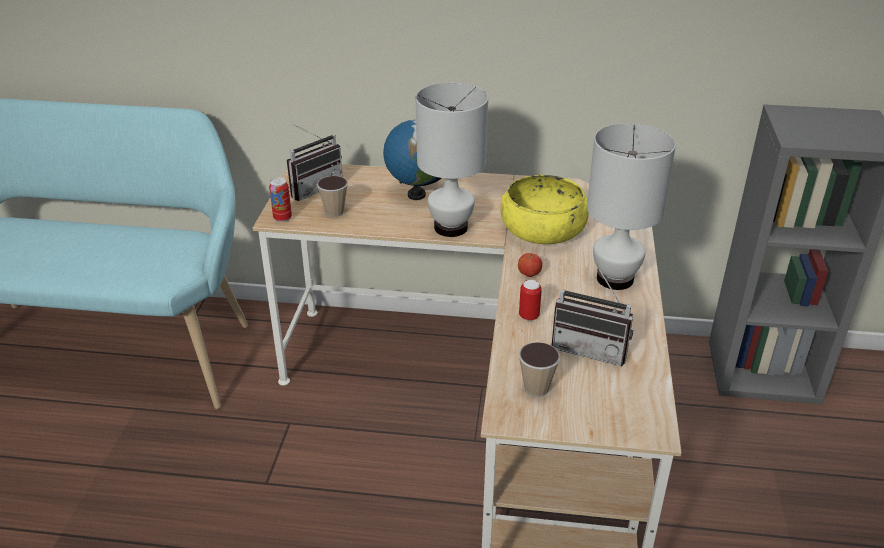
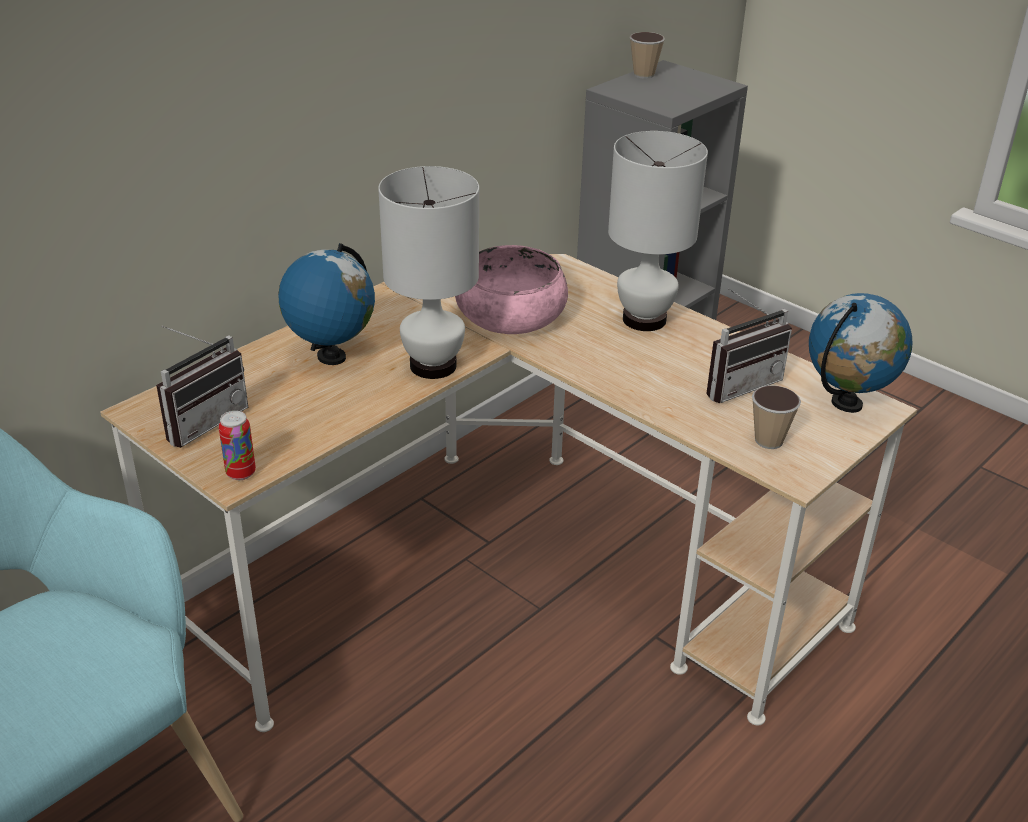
camera: 55 degrees left, 0 degrees up
(313, 188) = (202, 421): radio -> radio turned 45 degrees clockwise
(334, 212) = (285, 428): cup -> cup (644, 75)
(529, 274) = (581, 360): apple -> none
(529, 316) = (651, 393): can -> none
(542, 229) = (510, 316): yellow bowl -> pink bowl
(635, 411) = (847, 404): none -> globe

